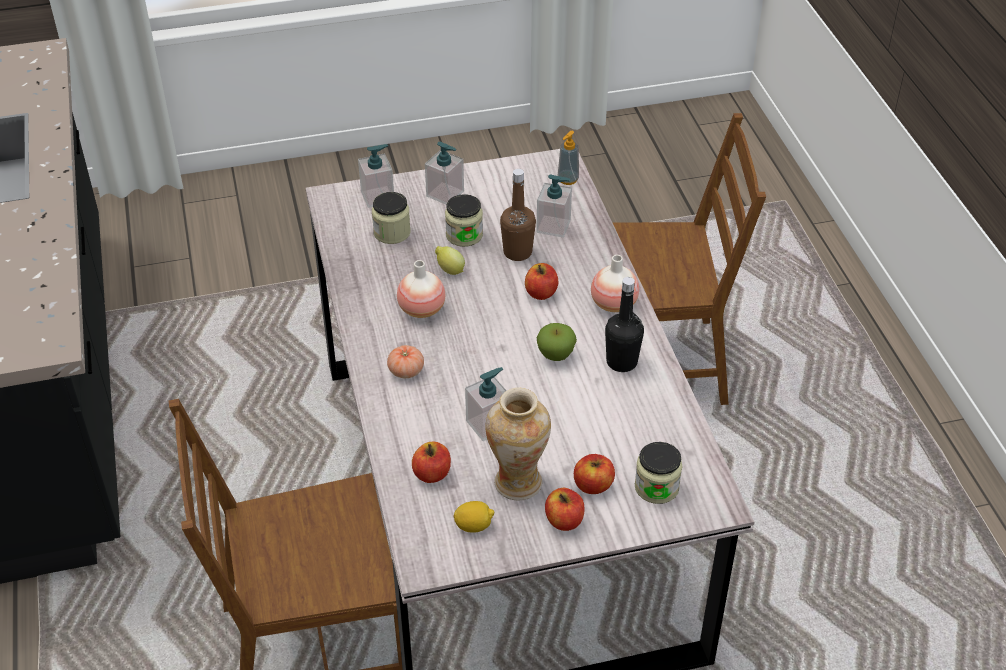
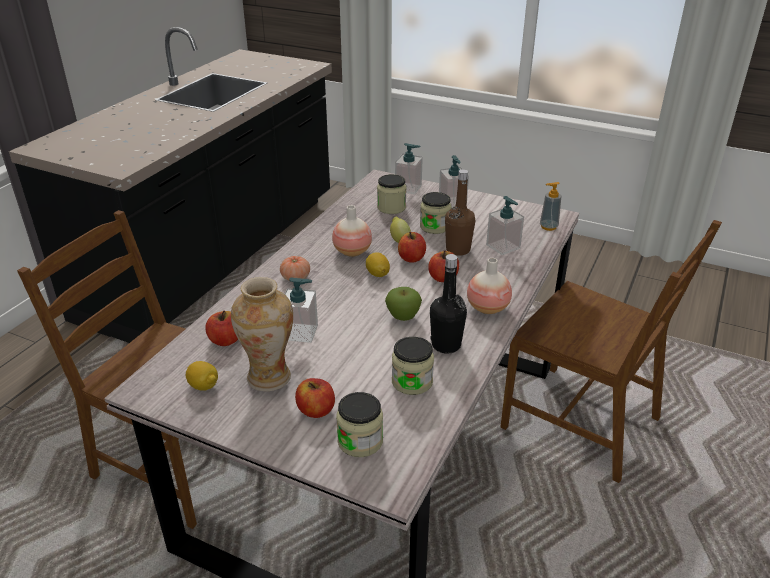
camera: 40 degrees right, 10 degrees down
(477, 322) = (377, 274): none -> lemon
(564, 520) = (264, 420): apple -> apple (411, 258)
(635, 412) = (412, 381): none -> jar

